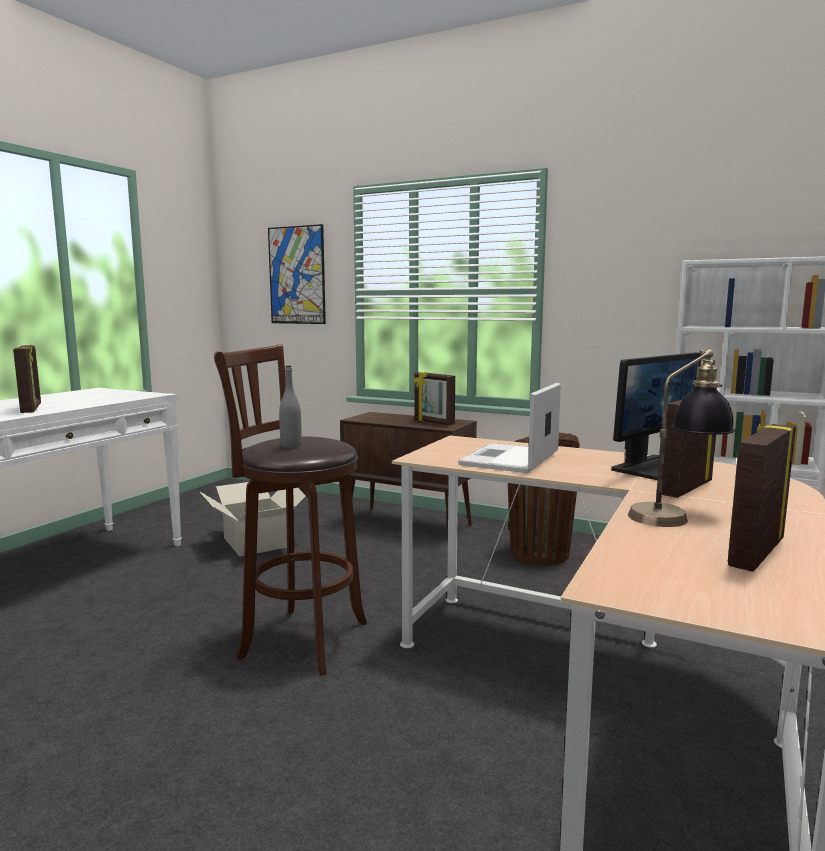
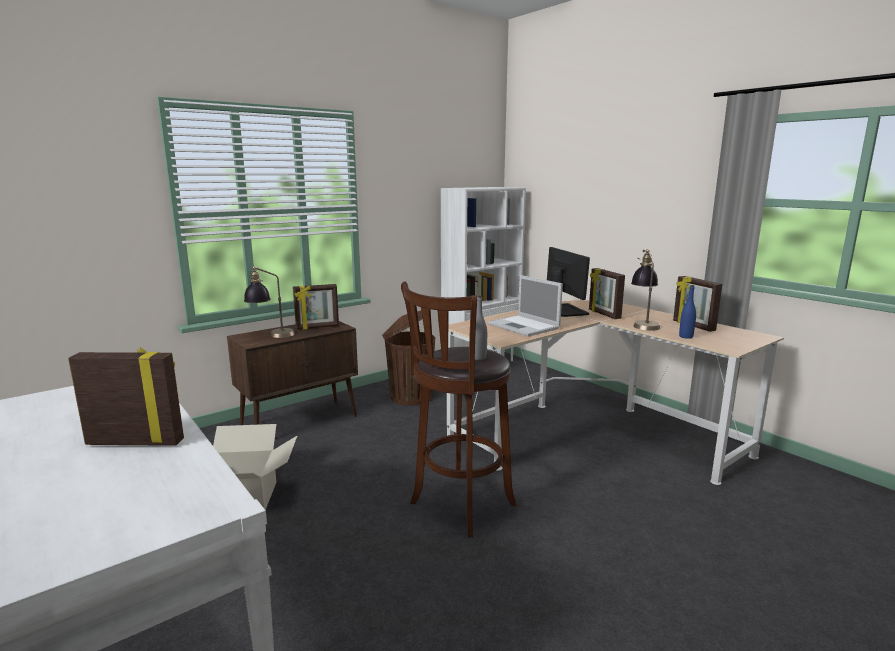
camera: 65 degrees left, 5 degrees up
(297, 275) = (76, 197): picture -> none
(387, 418) = (271, 335): none -> table lamp
(639, 547) = (686, 337): none -> blue bottle

